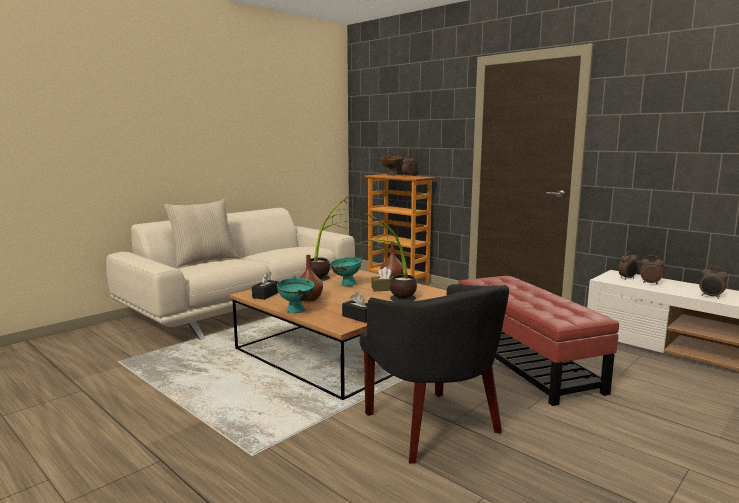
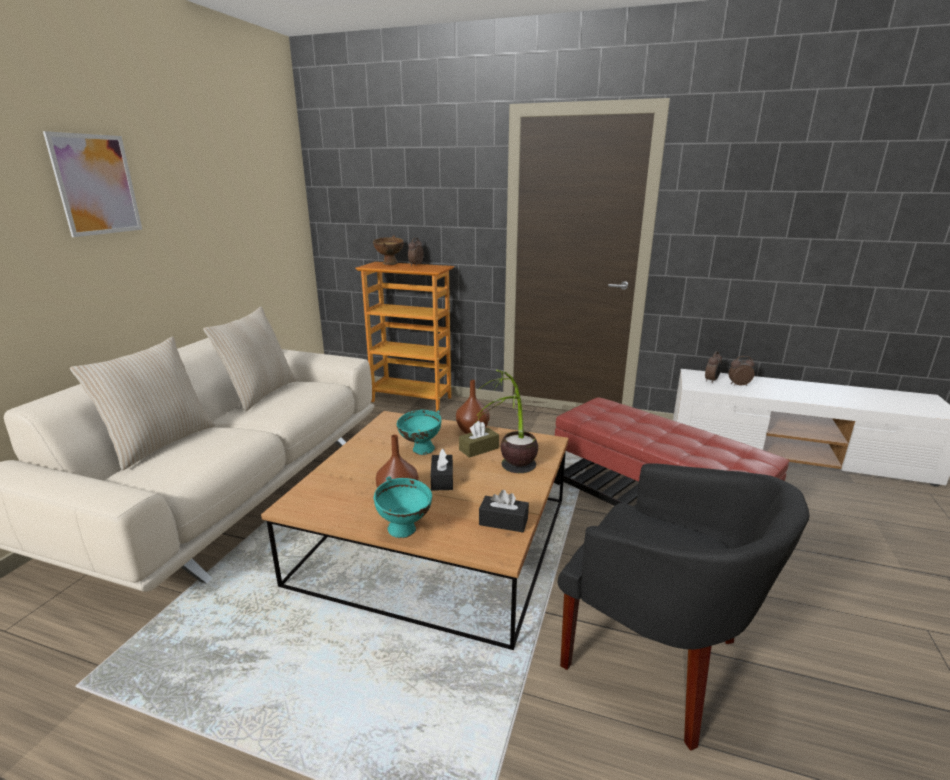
camera: 25 degrees left, 10 degrees up
(204, 111) = (96, 185): none -> picture
(265, 295) = (323, 502): black tissue box -> black tissue box (442, 479)
(275, 248) = (260, 393): none -> beige pillow
(329, 275) = (380, 435): potted plant -> none
(711, 296) = (808, 397): alarm clock -> none

